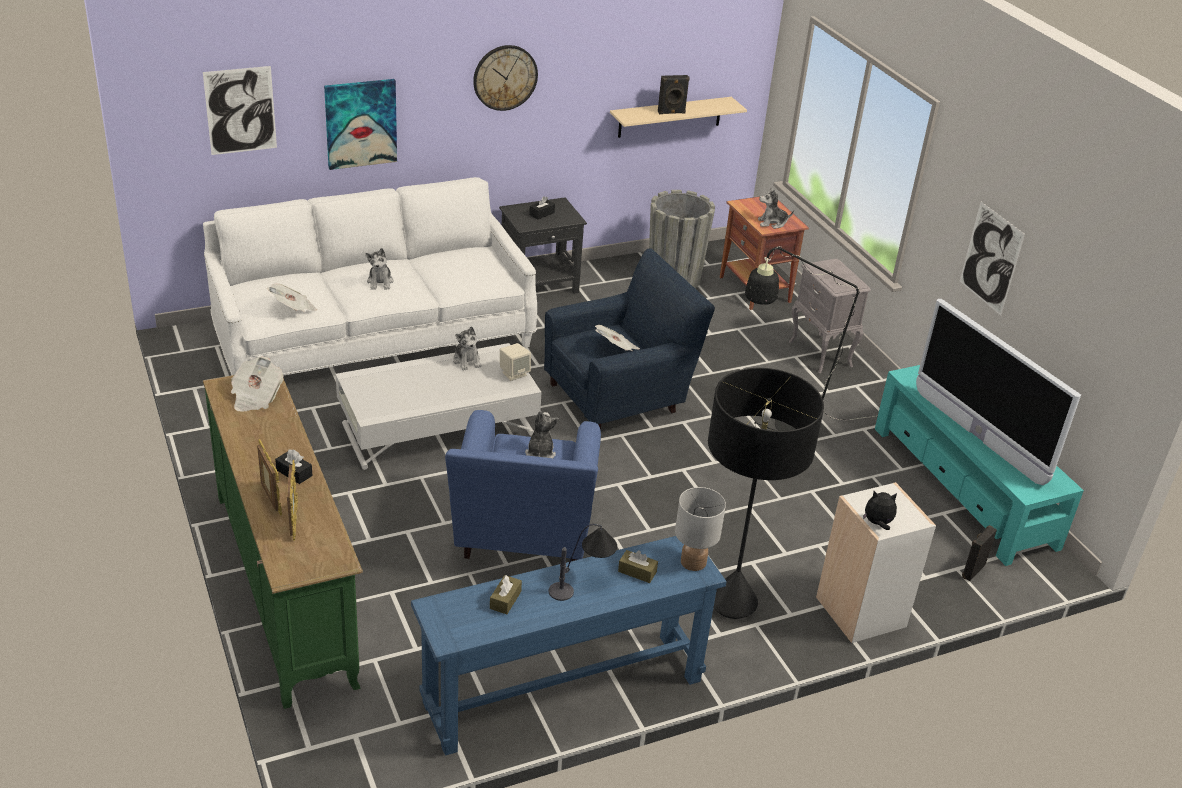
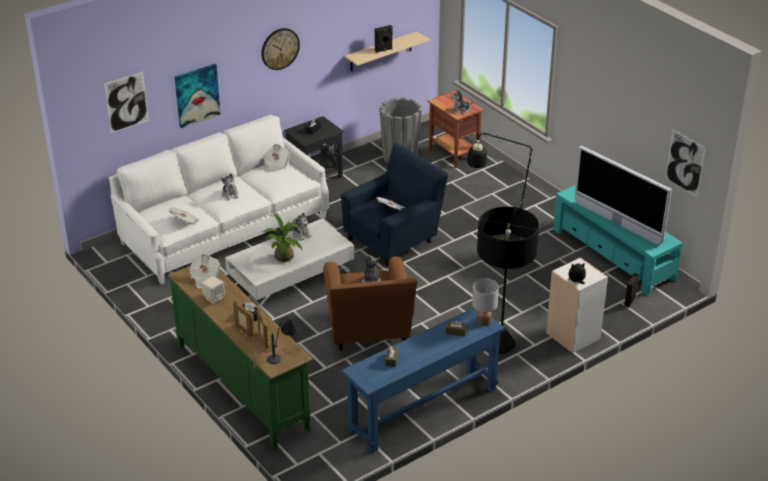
camera: 10 degrees left, 0 degrees up
(424, 393) = (284, 258): none -> potted plant
(468, 252) = (276, 164): none -> newspaper
(514, 373) = (333, 236): beige speaker -> beige speaker (213, 298)
(524, 535) = (368, 331): blue armchair -> brown armchair
(583, 583) = (429, 343): table lamp -> table lamp (285, 352)
(820, 354) = (507, 189): grey nightstand -> none
(991, 258) = (605, 116): picture -> picture (685, 163)

